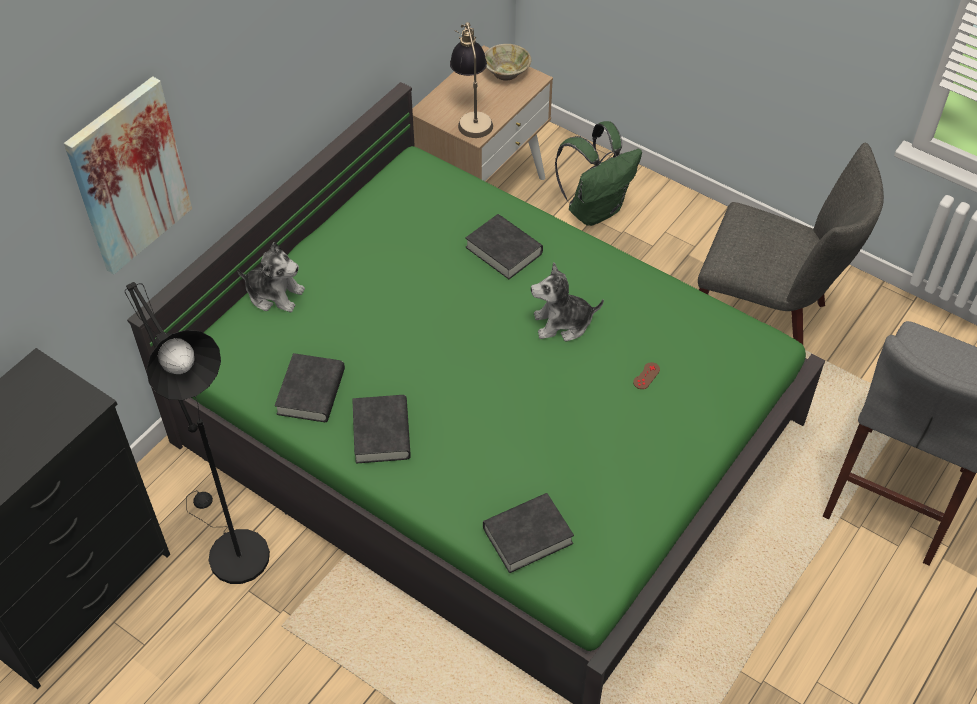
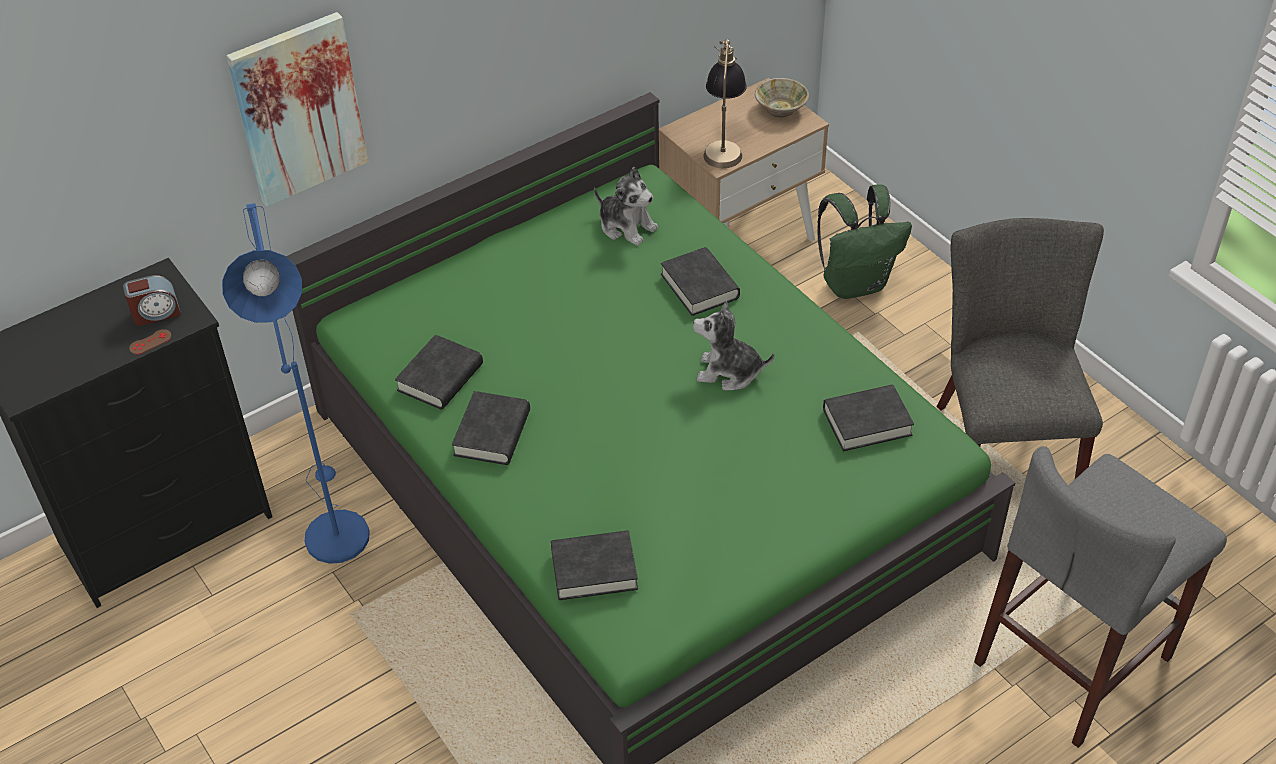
camera: 20 degrees right, 5 degrees down
(50, 407) = (156, 313): none -> alarm clock
(231, 549) = (332, 528): black floor lamp -> blue floor lamp
(274, 294) = (447, 277): plush toy -> plush toy (626, 226)
(646, 376) = (795, 445): brown game controller -> brown game controller (150, 342)
(696, 340) = (867, 422): none -> black book
(767, 322) = (1000, 443): grey chair -> grey chair turned 135 degrees counterclockwise

